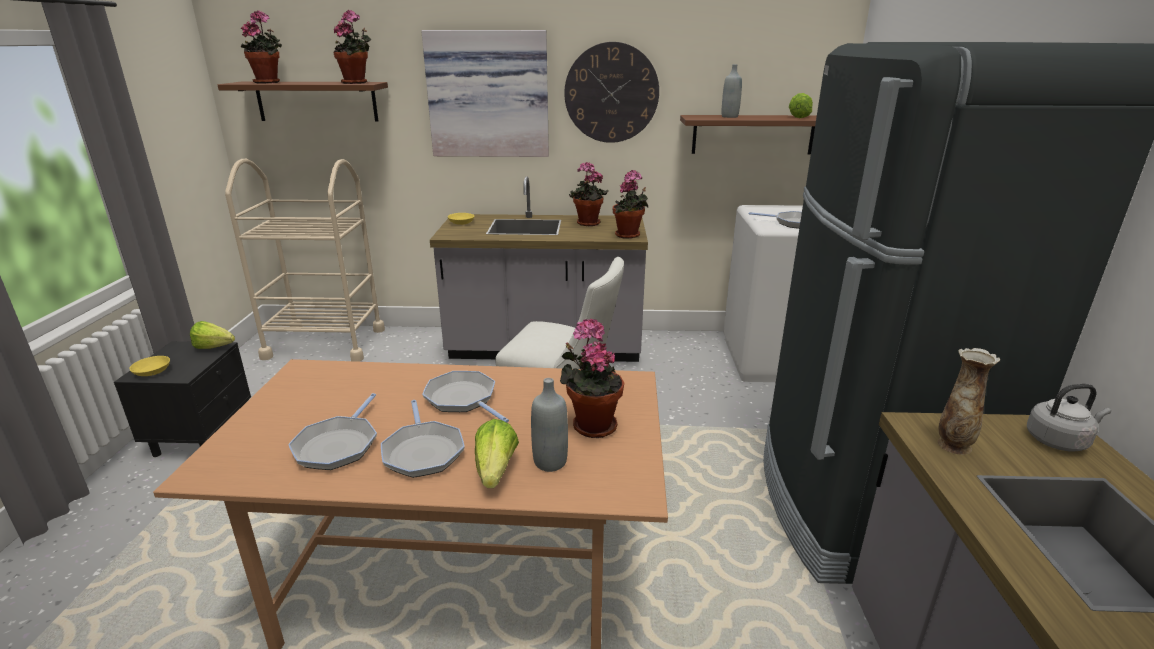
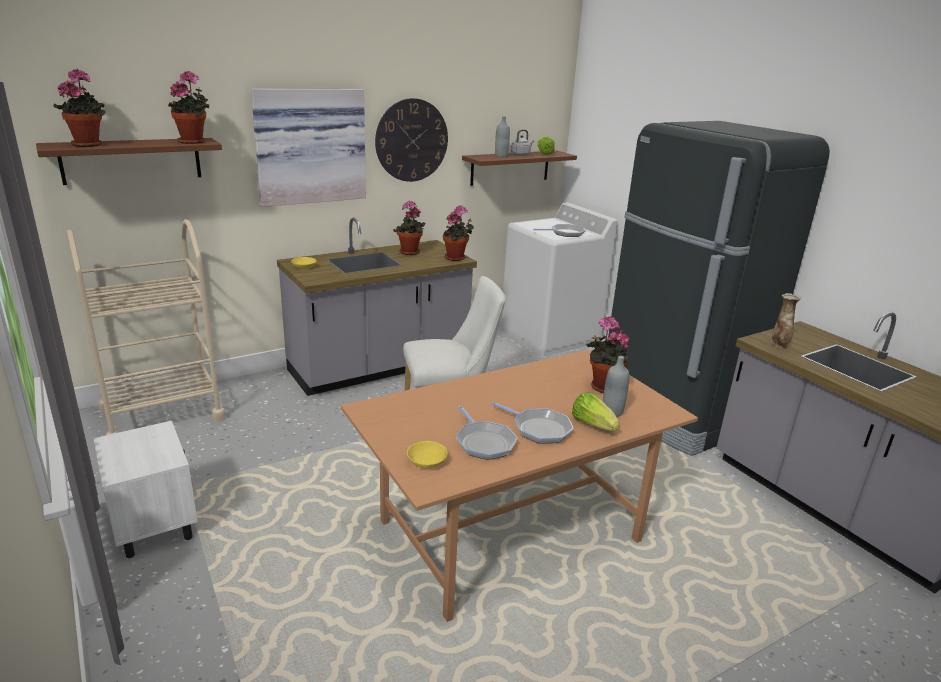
camera: 35 degrees left, 0 degrees up
(152, 372) = (130, 466): yellow bowl -> yellow bowl (426, 461)
(203, 434) = (154, 524): black nightstand -> white nightstand
(217, 348) = (160, 430): lettuce -> none
(463, 399) = (510, 395): frying pan -> none
(1058, 441) = (808, 333): grey kettle -> grey kettle (521, 155)

